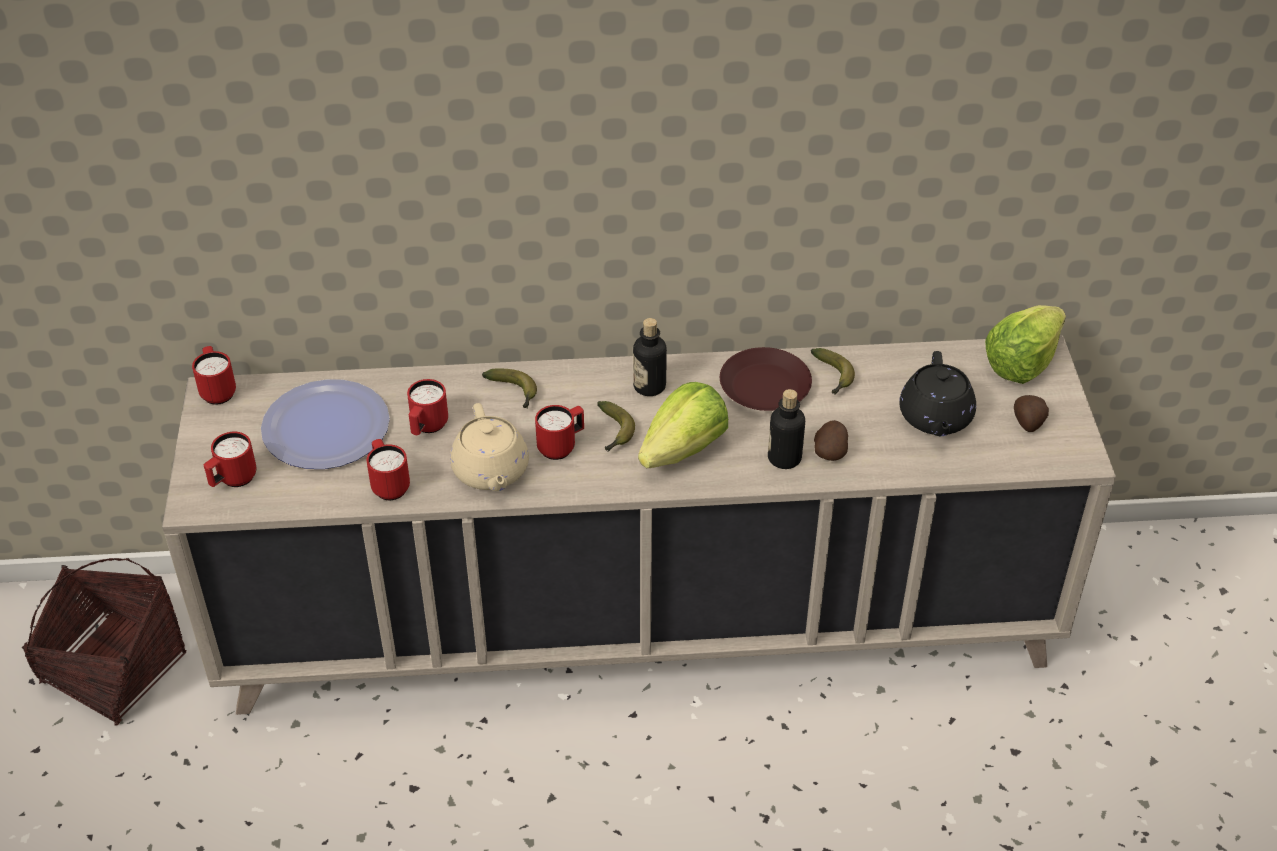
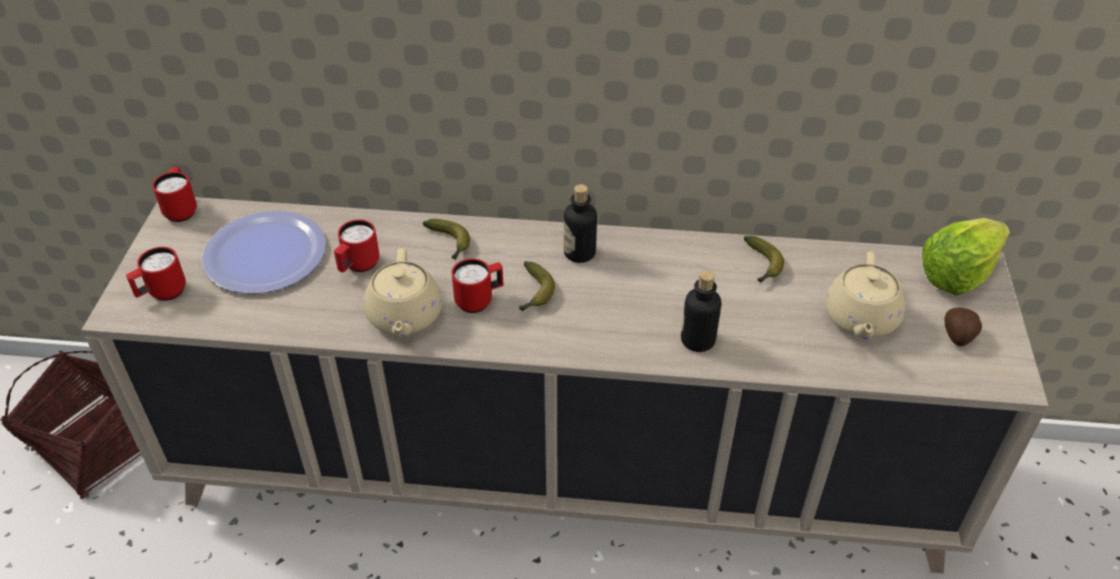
camera: 10 degrees right, 0 degrees up
(388, 485) = (304, 317): red mug -> none
(684, 450) = (598, 319): lettuce -> none
(764, 388) = (692, 268): brown plate -> none
(830, 451) = (746, 339): potato -> none
(935, 418) = (860, 319): black teapot -> beige teapot

